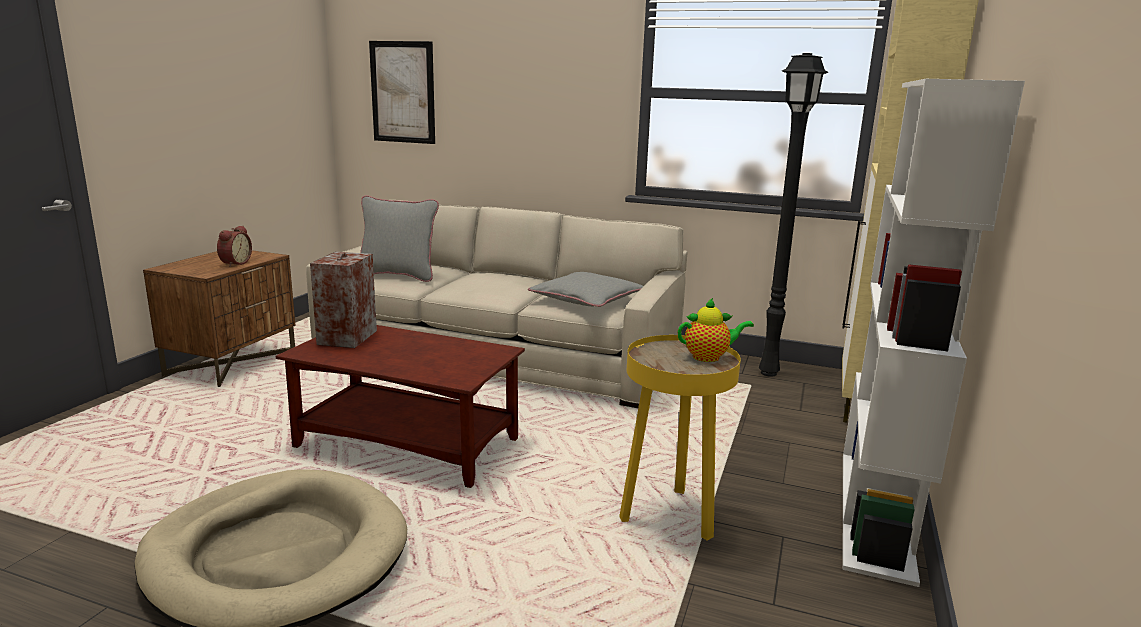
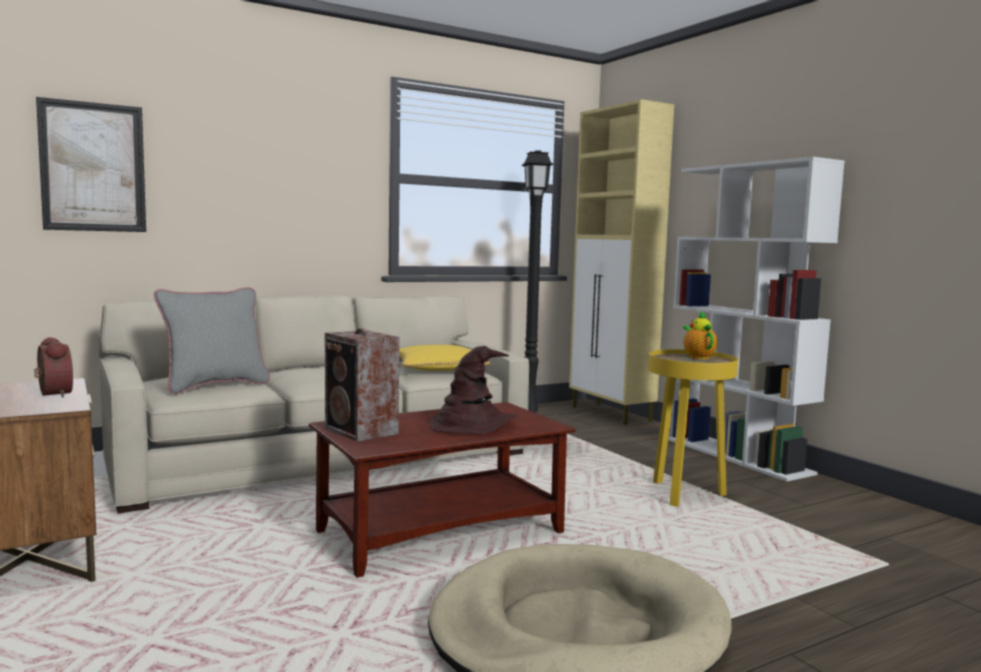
camera: 50 degrees left, 10 degrees down
(420, 358) = (472, 424): none -> brown hat
(587, 299) = (439, 368): grey pillow -> yellow pillow
(709, 357) = (698, 357): teapot -> teapot turned 45 degrees counterclockwise

